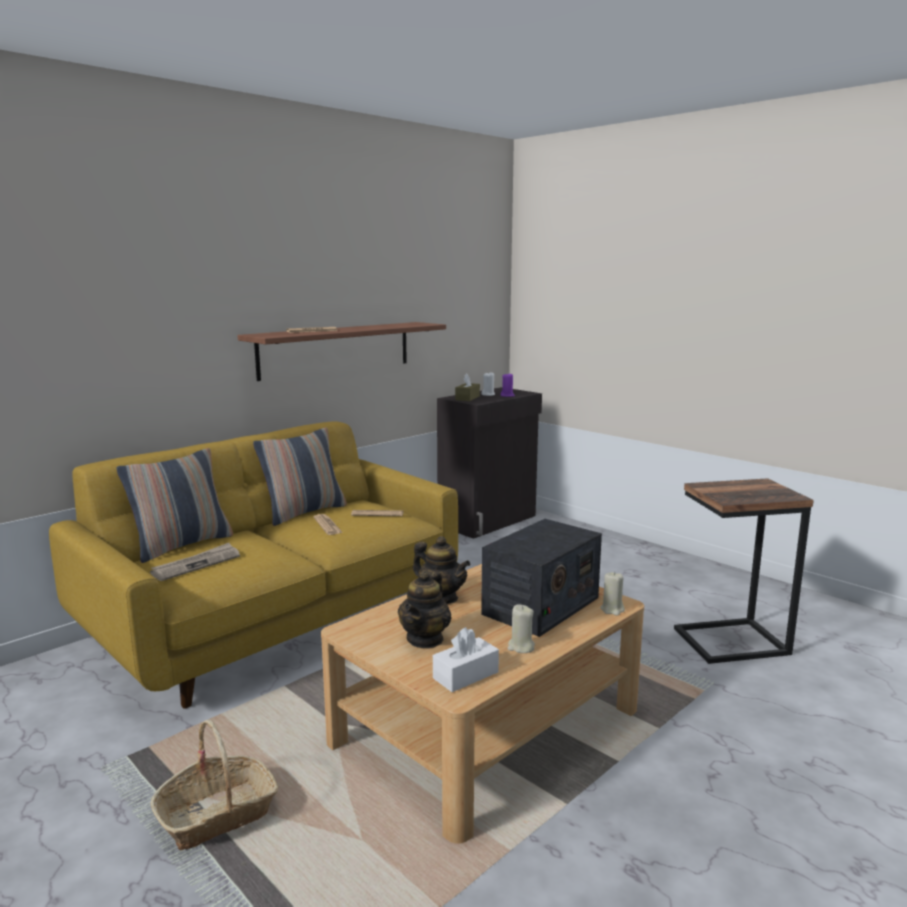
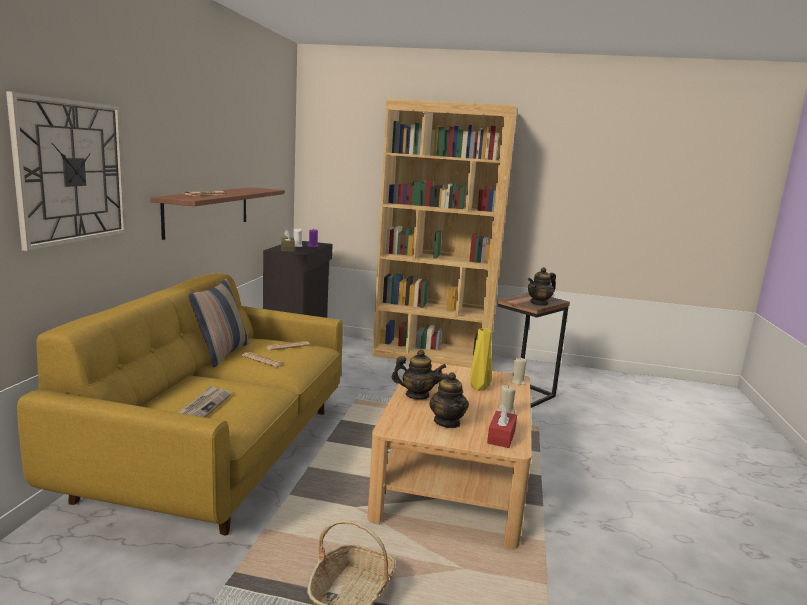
camera: 35 degrees left, 0 degrees up
(122, 311) = (72, 172): none -> wall clock
(182, 545) = (155, 396): pillow -> none
(465, 675) = (501, 437): white tissue box -> red tissue box
(540, 606) = (479, 388): radio -> yellow vase
(654, 560) = (432, 356): none -> brown bookcase
(746, 496) = (539, 303): none -> teapot

